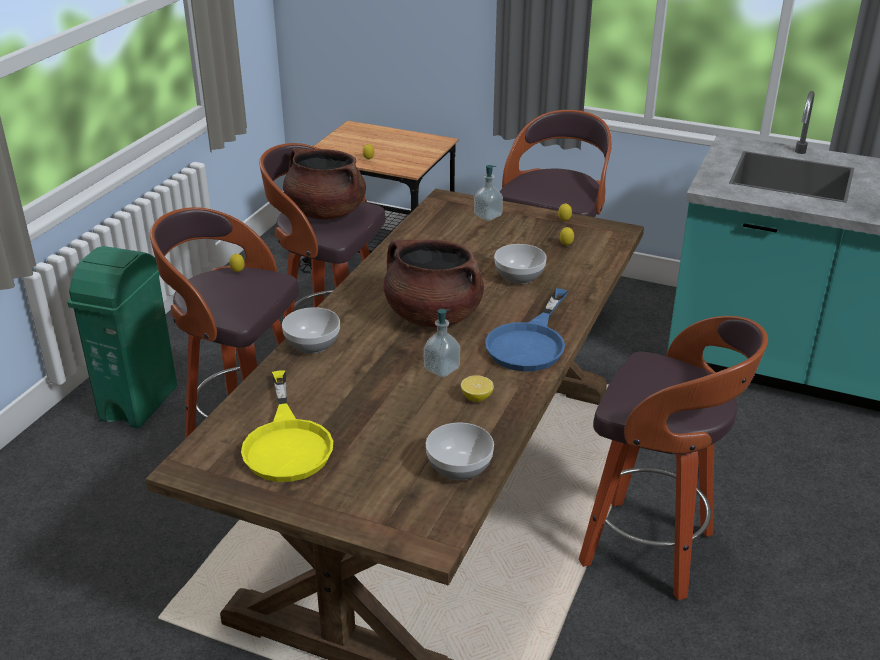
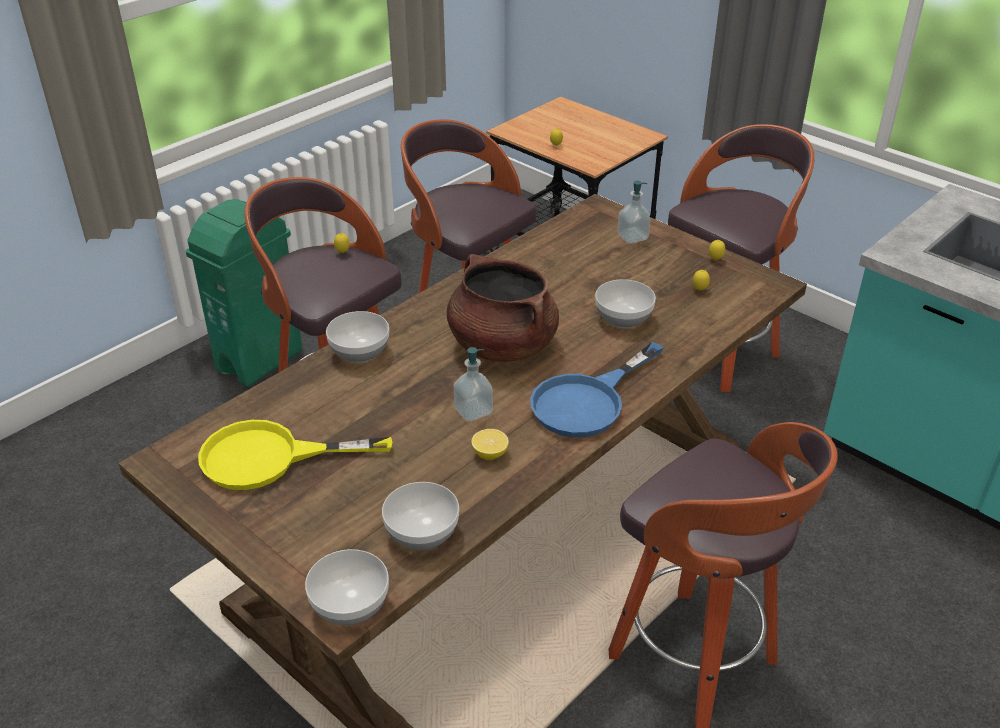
camera: 20 degrees right, 5 degrees up
(287, 442) = (269, 458): yellow frying pan -> yellow frying pan turned 75 degrees clockwise
(325, 212) = (468, 201): brown cooking pot -> none
(435, 534) = (351, 604): none -> bowl

